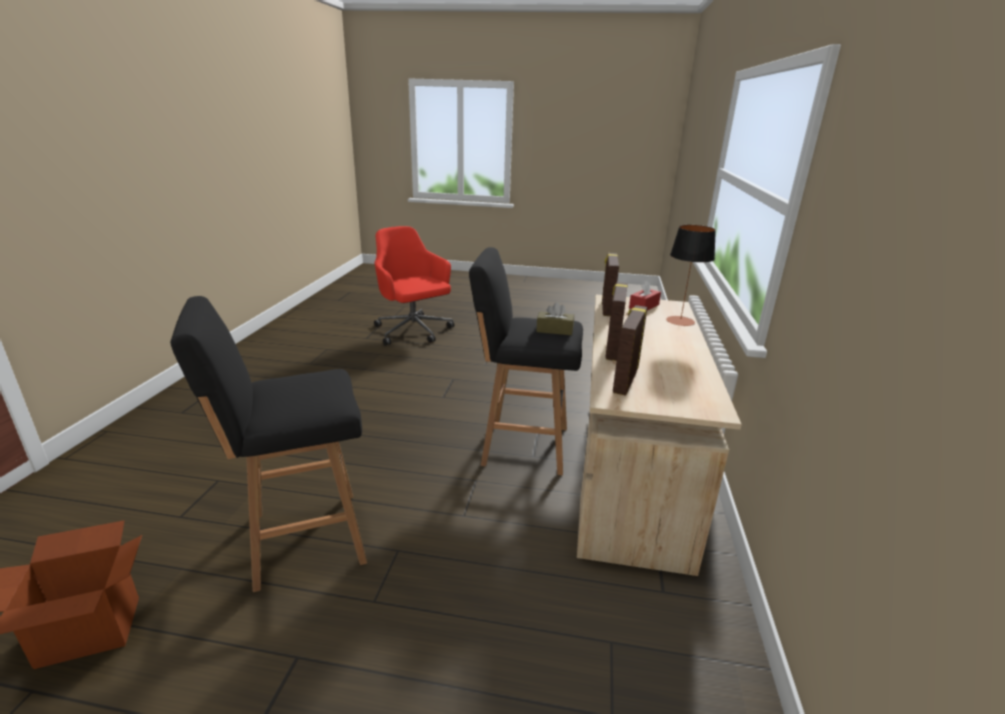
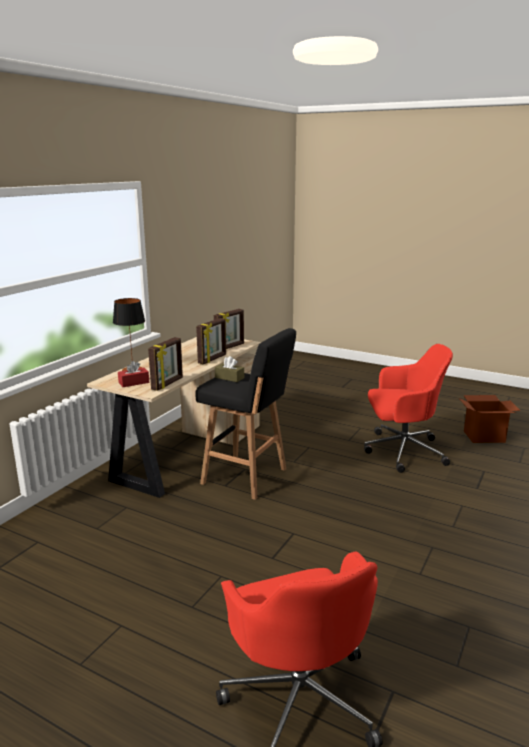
camera: 160 degrees left, 5 degrees down
(302, 539) = (402, 451): black stool -> red office chair

